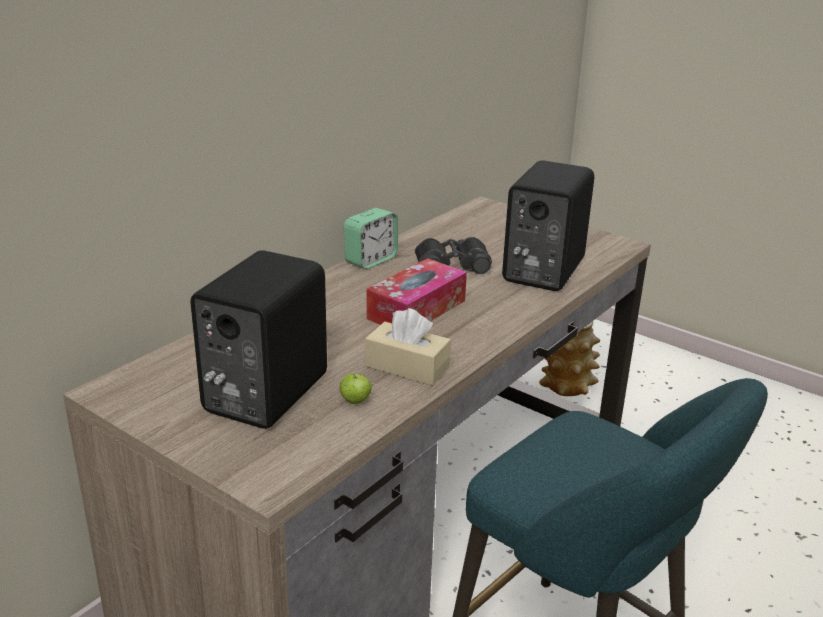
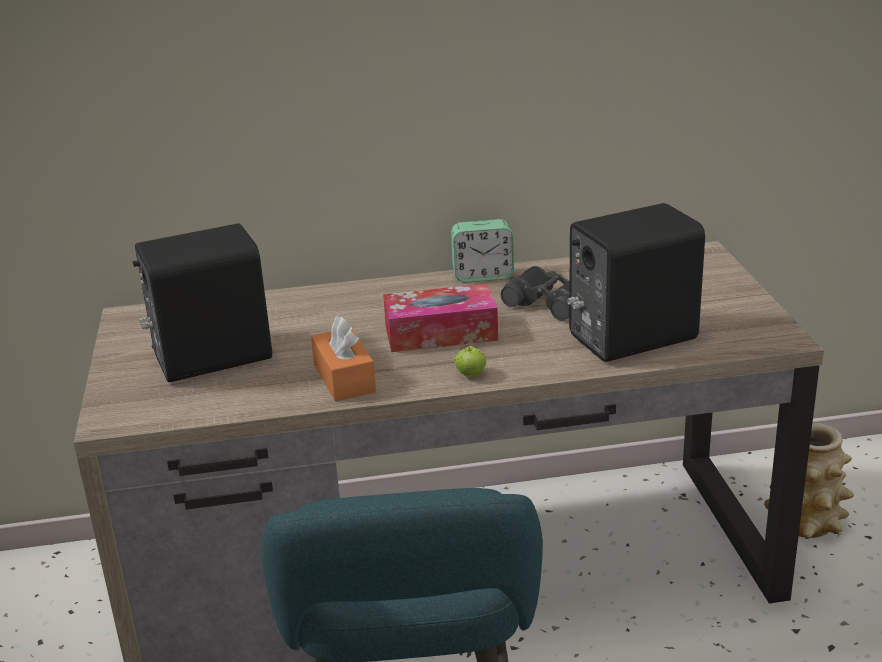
camera: 45 degrees right, 0 degrees up
(355, 401) = (259, 389): apple -> apple (471, 375)
(407, 367) = (344, 378): beige tissue box -> orange tissue box

